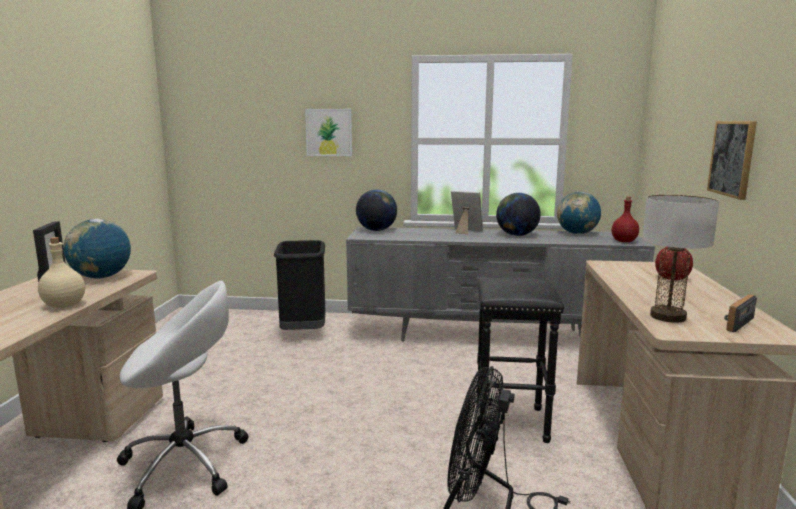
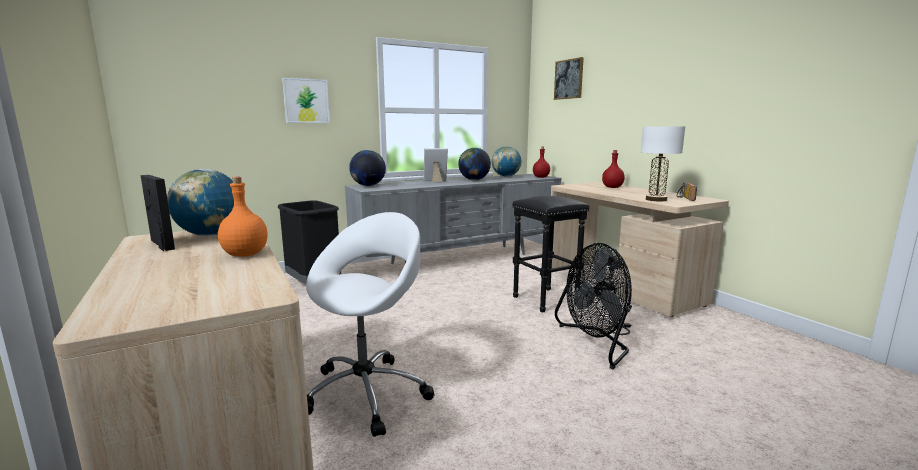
camera: 35 degrees left, 0 degrees up
(63, 306) = (245, 255): beige bottle -> orange bottle
(732, 158) = (635, 111): picture -> picture (569, 79)

